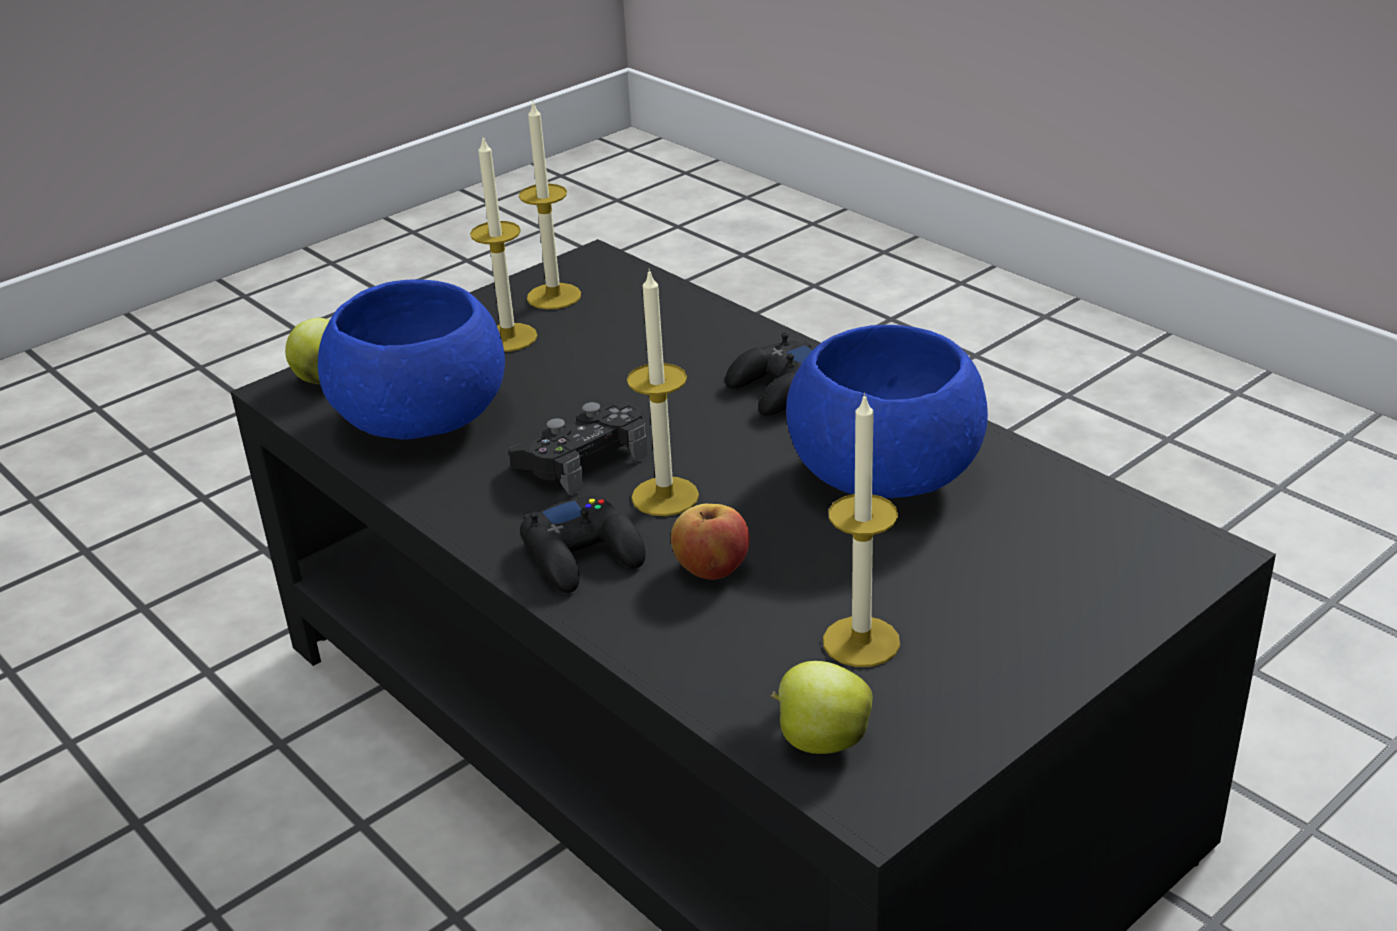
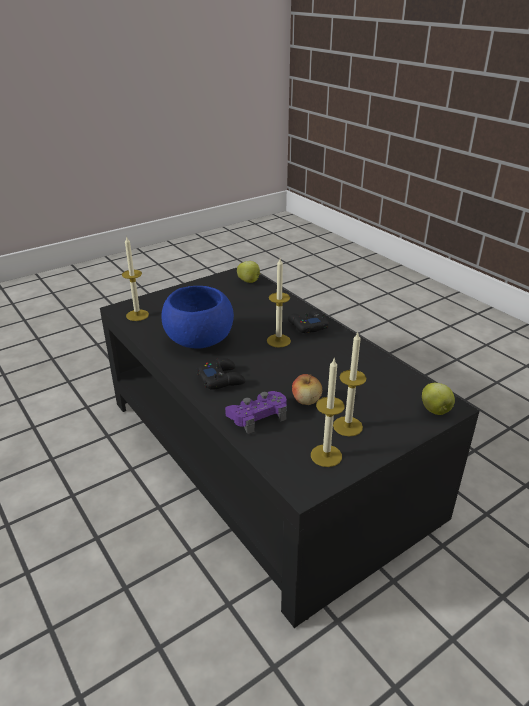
camera: 175 degrees left, 0 degrees up
(422, 420) = (378, 382): blue bowl -> none
(583, 459) = (308, 357): black game controller -> none
(684, 335) = (257, 416): none -> purple game controller
(711, 569) = (267, 318): apple -> apple (306, 400)
(861, 641) = (230, 298): candle -> candle (137, 315)

